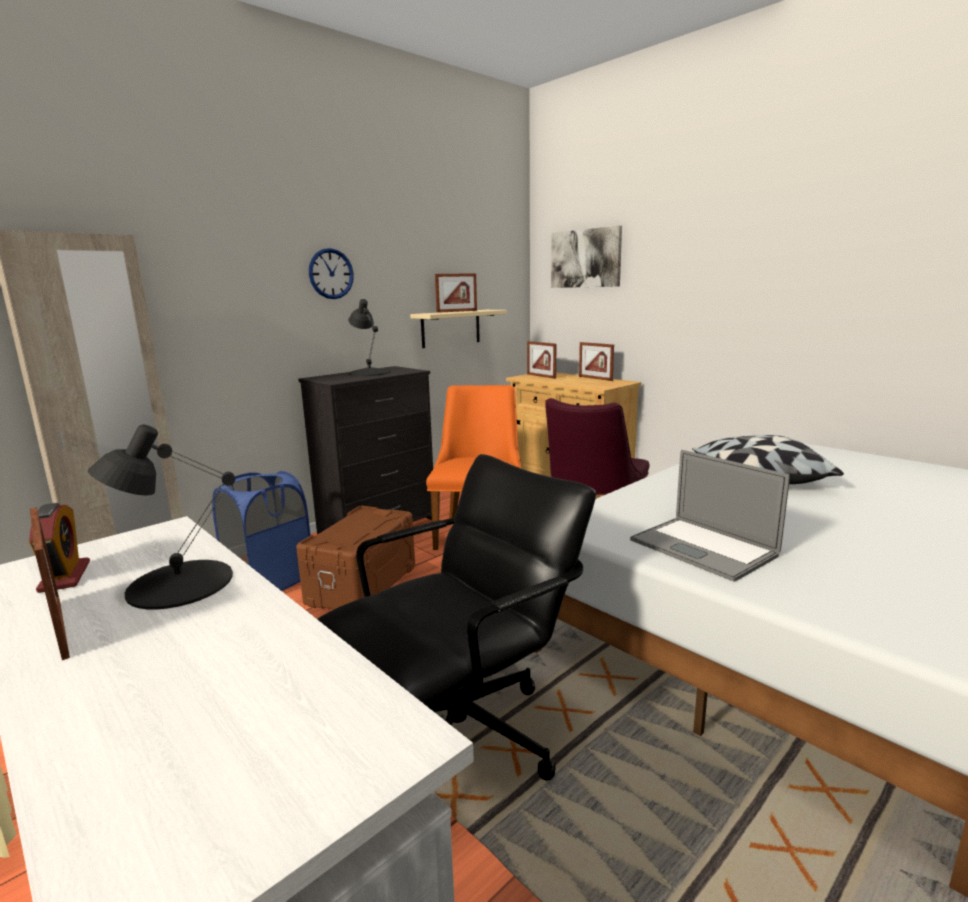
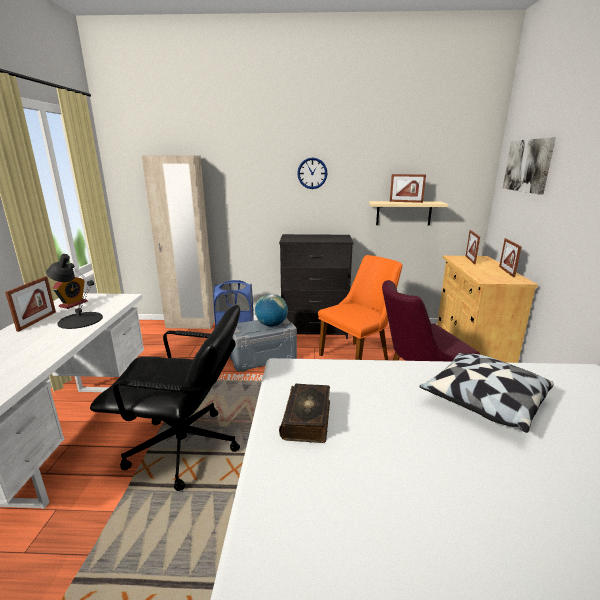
camera: 45 degrees right, 5 degrees up
(361, 584) = (262, 357): brown storage box -> grey storage box
(369, 372) = (321, 237): black table lamp -> none
(369, 522) = (271, 325): none -> globe
(702, 548) = (307, 419): laptop -> book

